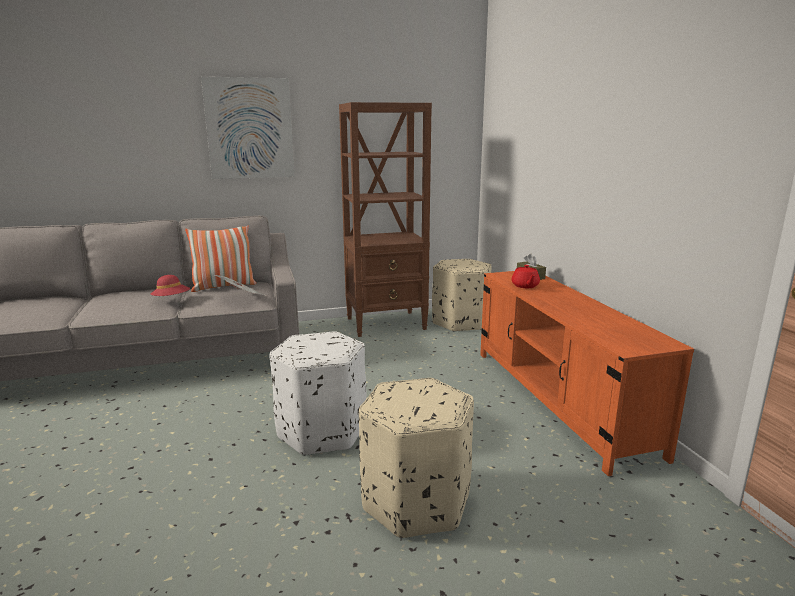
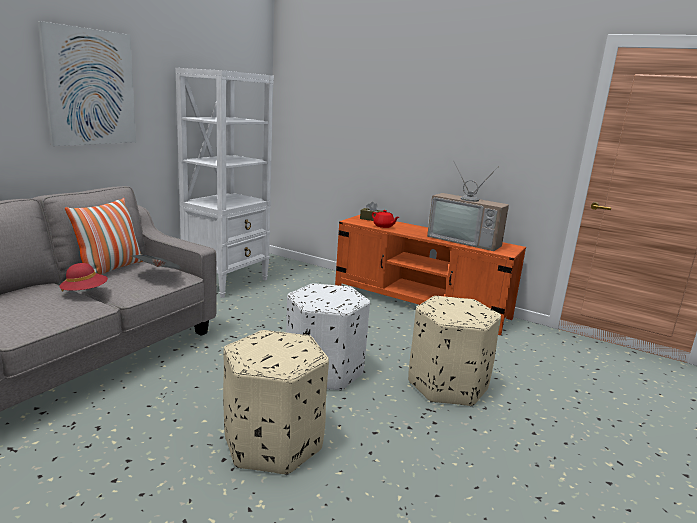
camera: 45 degrees left, 0 degrees up
(387, 324) = (227, 282): brown bookcase -> white bookcase
(460, 322) = (281, 268): beige ottoman -> beige ottoman (272, 443)
(602, 321) = (466, 240): none -> television

